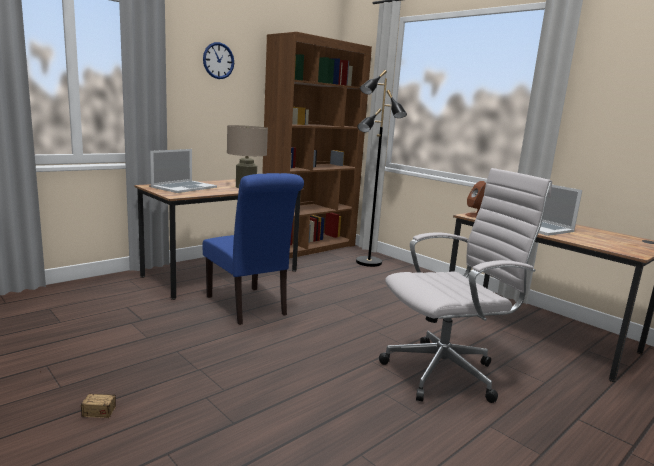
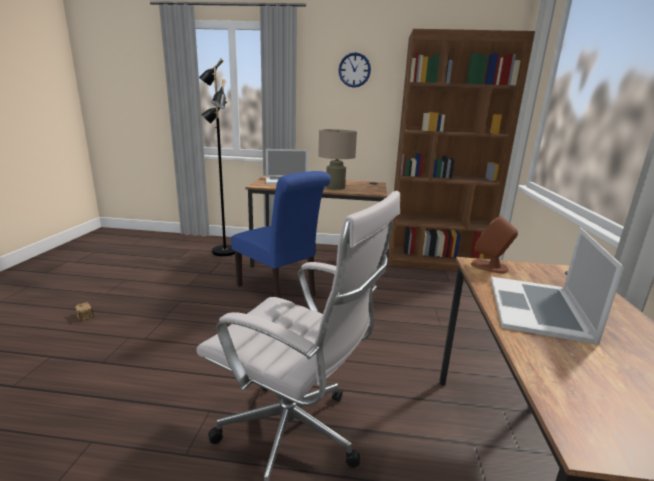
camera: 50 degrees right, 5 degrees up
(249, 307) = (279, 291): blue chair -> blue chair turned 60 degrees counterclockwise
(368, 262) = (469, 295): black floor lamp -> black floor lamp (224, 251)

